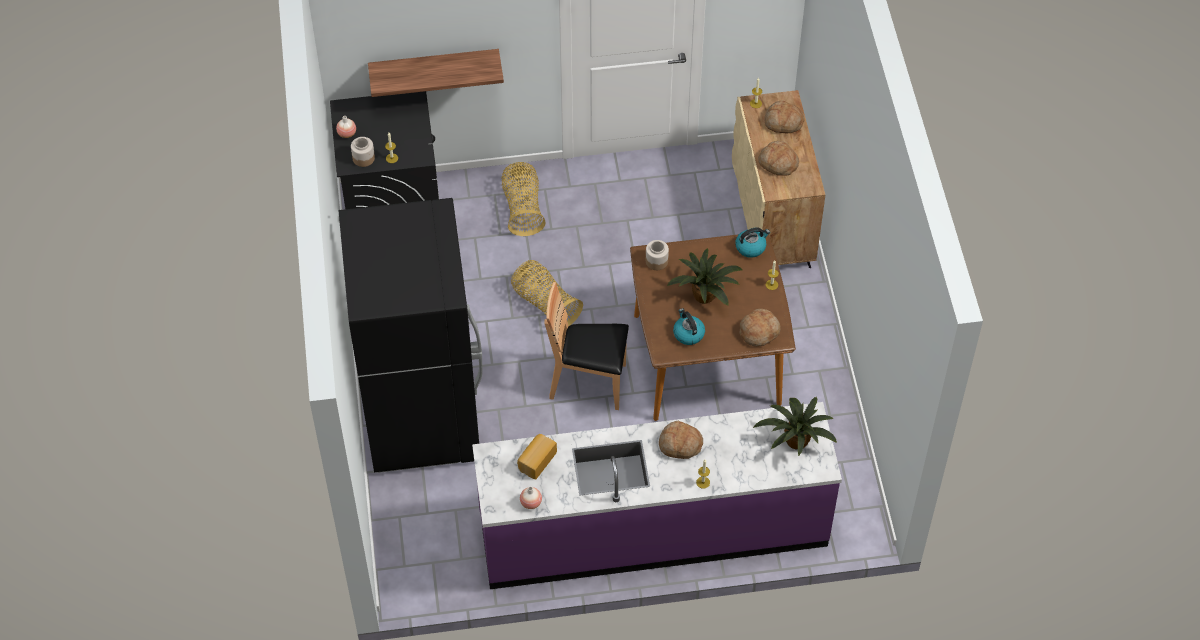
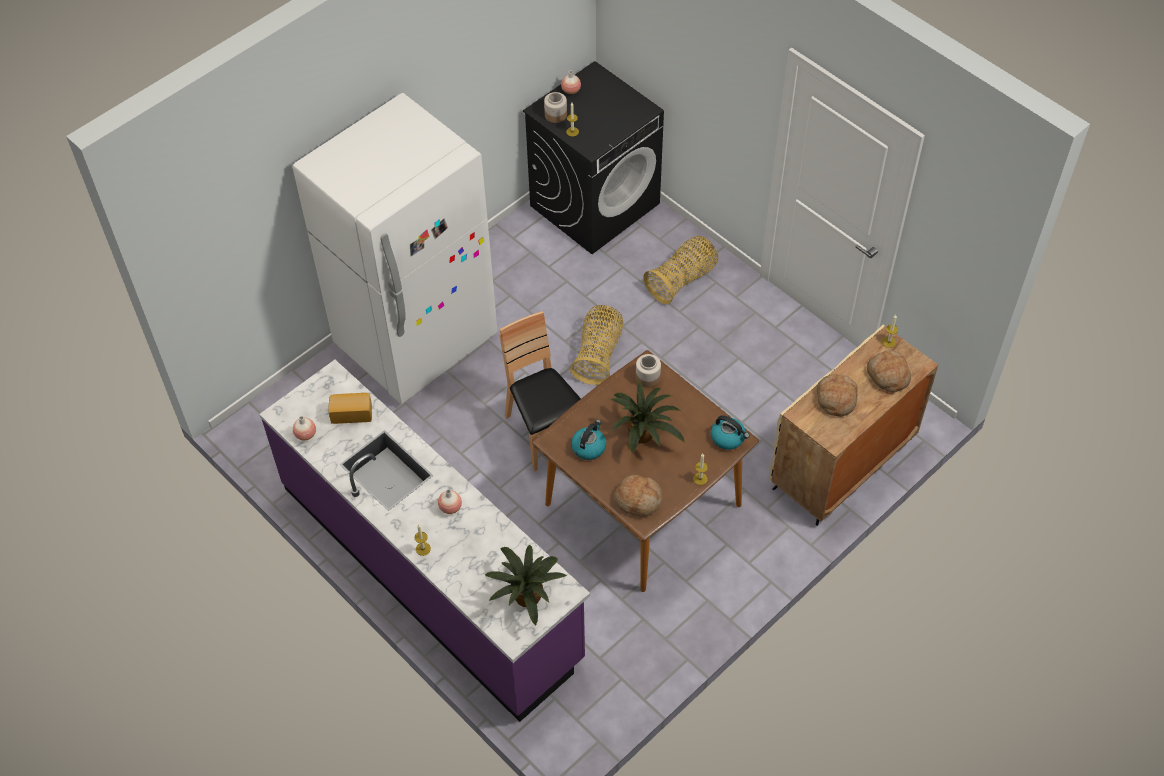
camera: 55 degrees right, 0 degrees up
(421, 416) = (416, 341): black fridge -> white fridge
(434, 67) = (676, 92): shelf -> none
(680, 445) = (450, 507): bread -> vase

